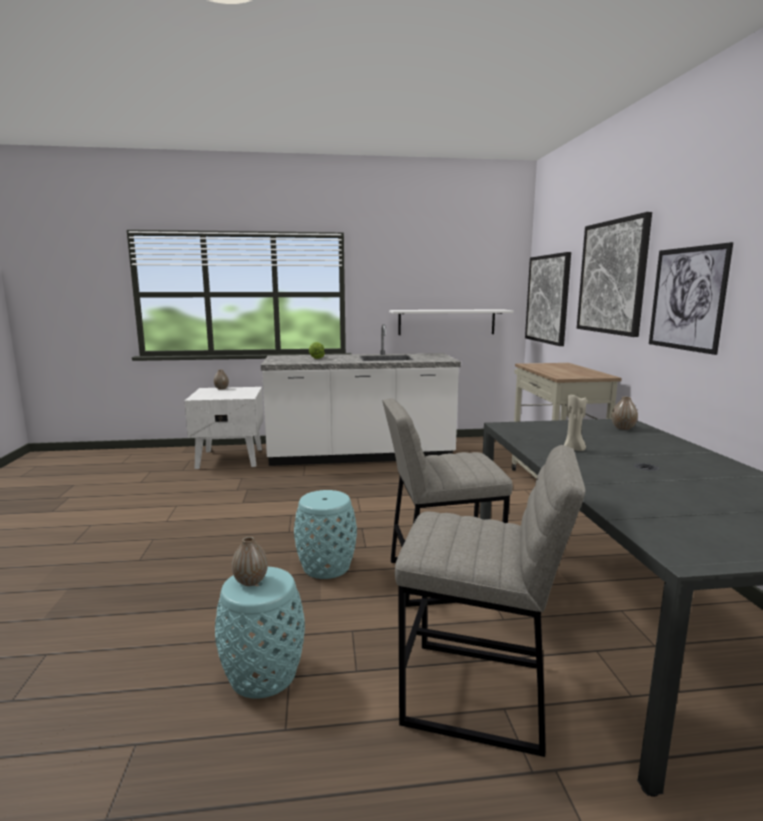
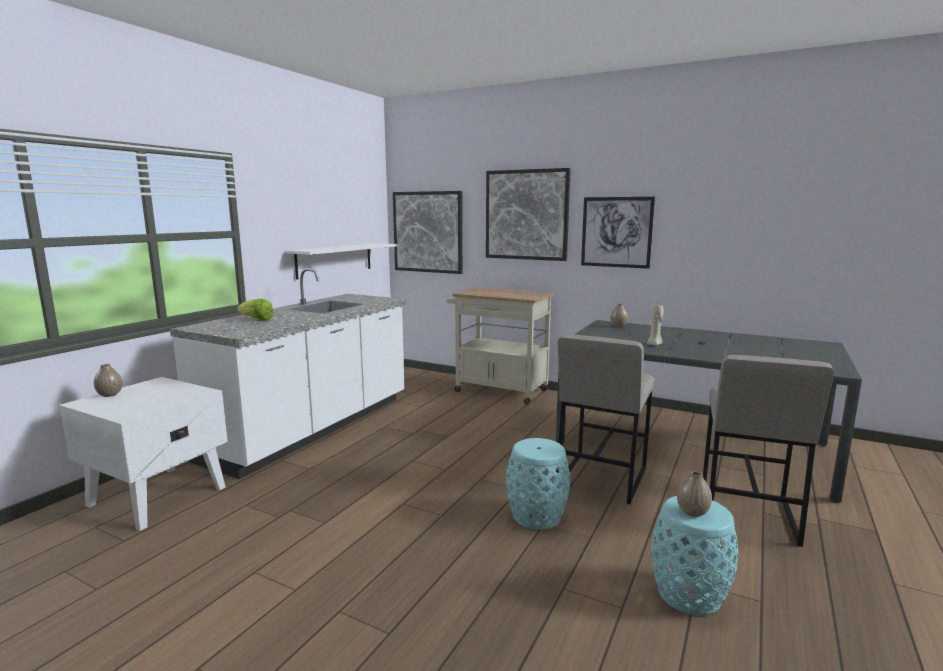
camera: 55 degrees left, 0 degrees up
(480, 694) = (747, 514): grey chair -> grey chair turned 150 degrees clockwise

